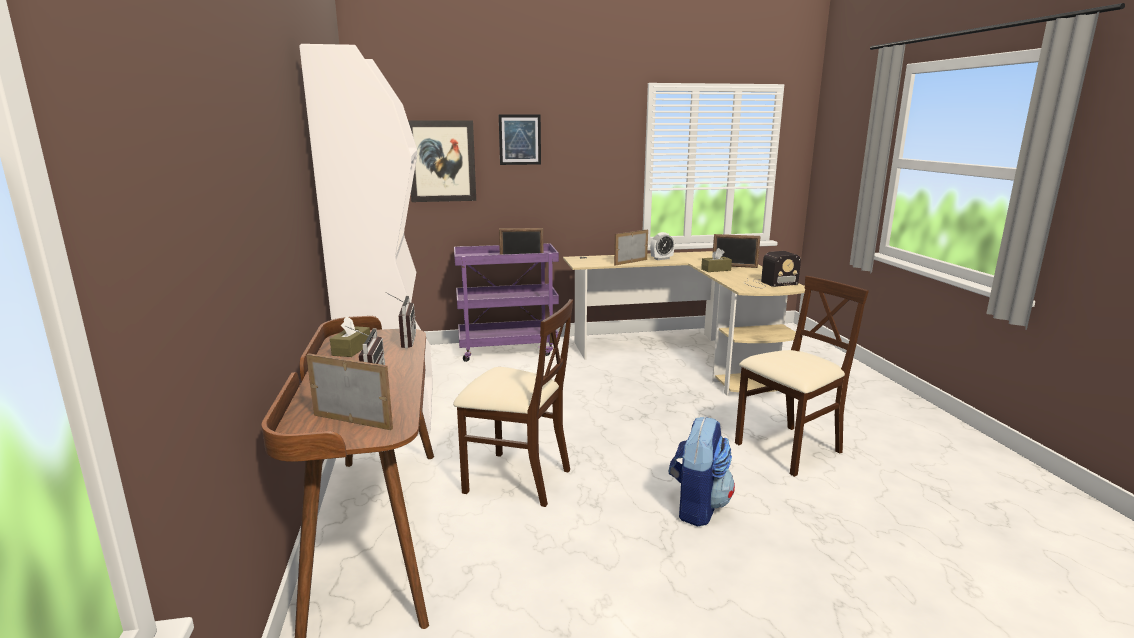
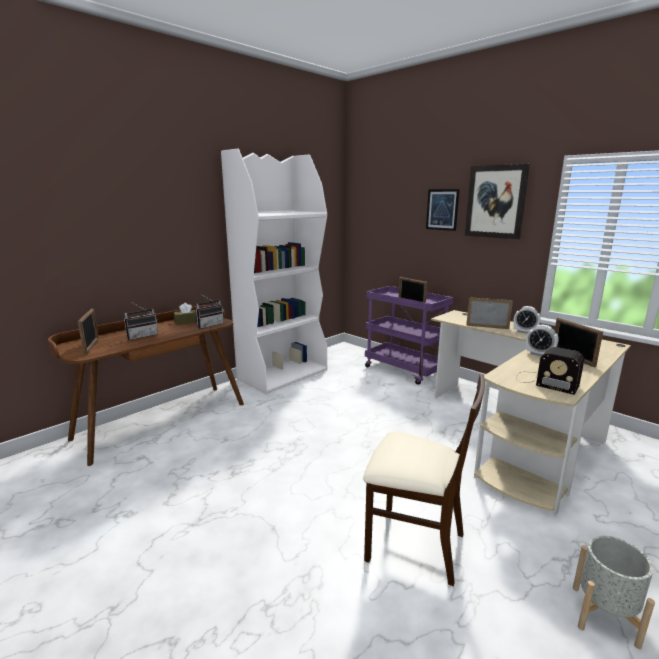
camera: 55 degrees right, 0 degrees up
(441, 161) = (390, 223): picture -> picture (495, 202)
(516, 479) = (241, 436): beige chair -> none
(697, 506) = (265, 518): backpack -> none
(716, 270) = (539, 354): brown tissue box -> alarm clock
(891, 418) = (604, 615): none -> grey planter

